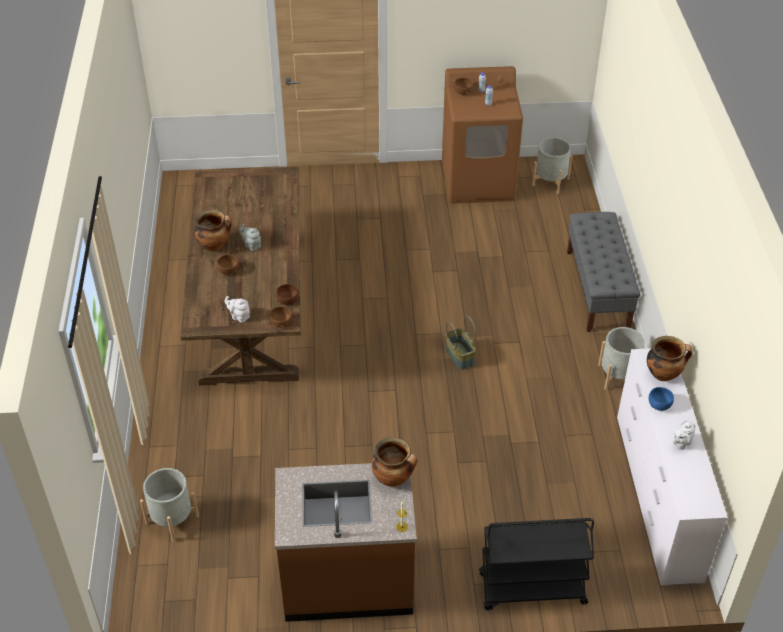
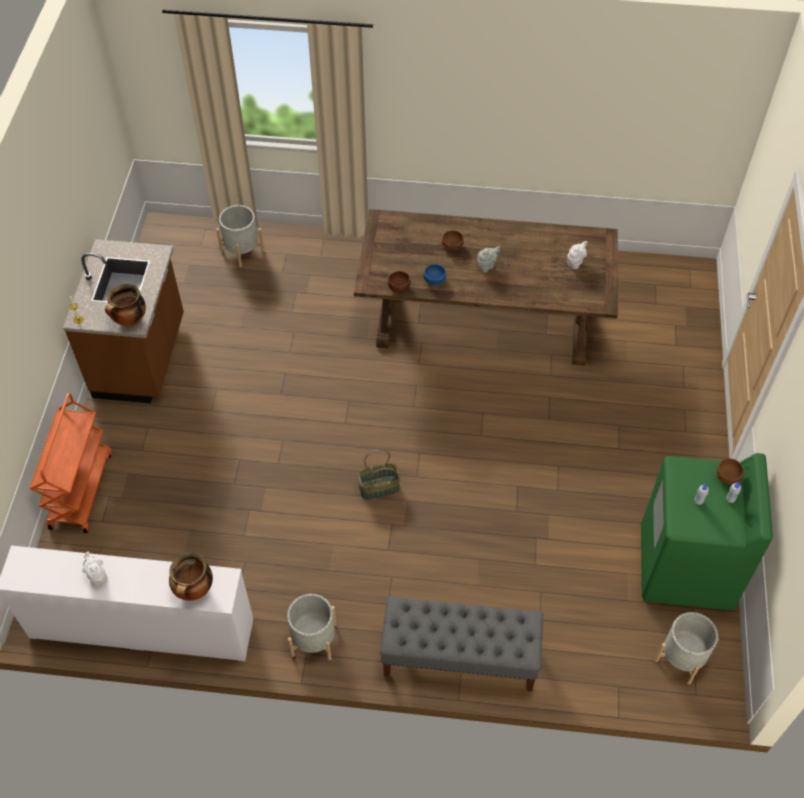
camera: 100 degrees right, 10 degrees up
(215, 245) = (491, 238): cooking pot -> none
(239, 317) = (384, 250): white teapot -> white teapot (575, 262)
(280, 322) = (368, 279): brown bowl -> none
(478, 181) = (685, 568): brown washing machine -> green washing machine
(531, 589) = (81, 489): black cart -> orange cart
(659, 404) = (154, 572): blue bowl -> blue bowl (434, 280)

